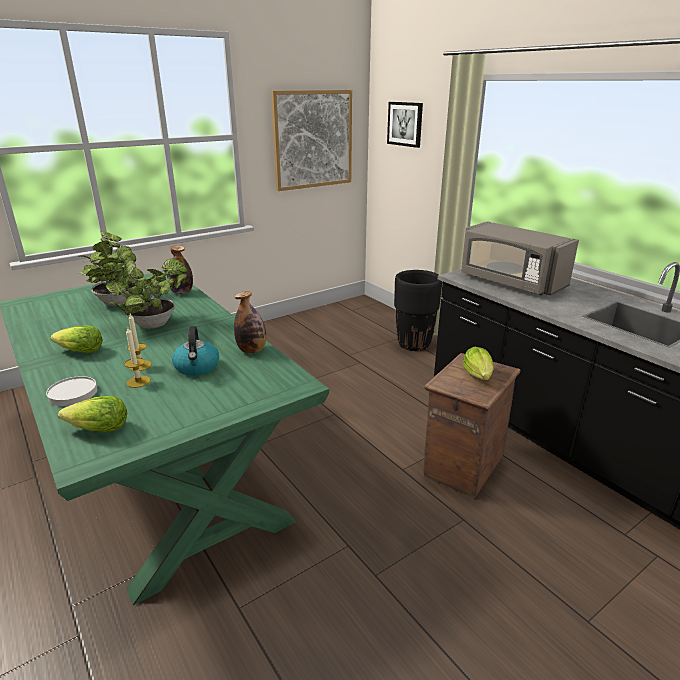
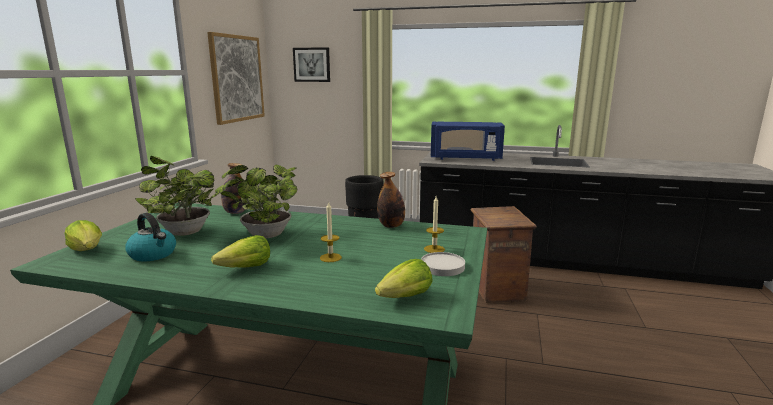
camera: 40 degrees left, 10 degrees down
(73, 393) = (321, 290): white plate -> white plate (443, 266)
(138, 381) = (356, 265): candle -> candle (434, 249)
(197, 367) = (379, 244): kettle -> kettle (153, 254)
(478, 375) = (503, 214): lettuce -> lettuce (87, 250)
(510, 282) = (465, 158): grey microwave -> blue microwave

